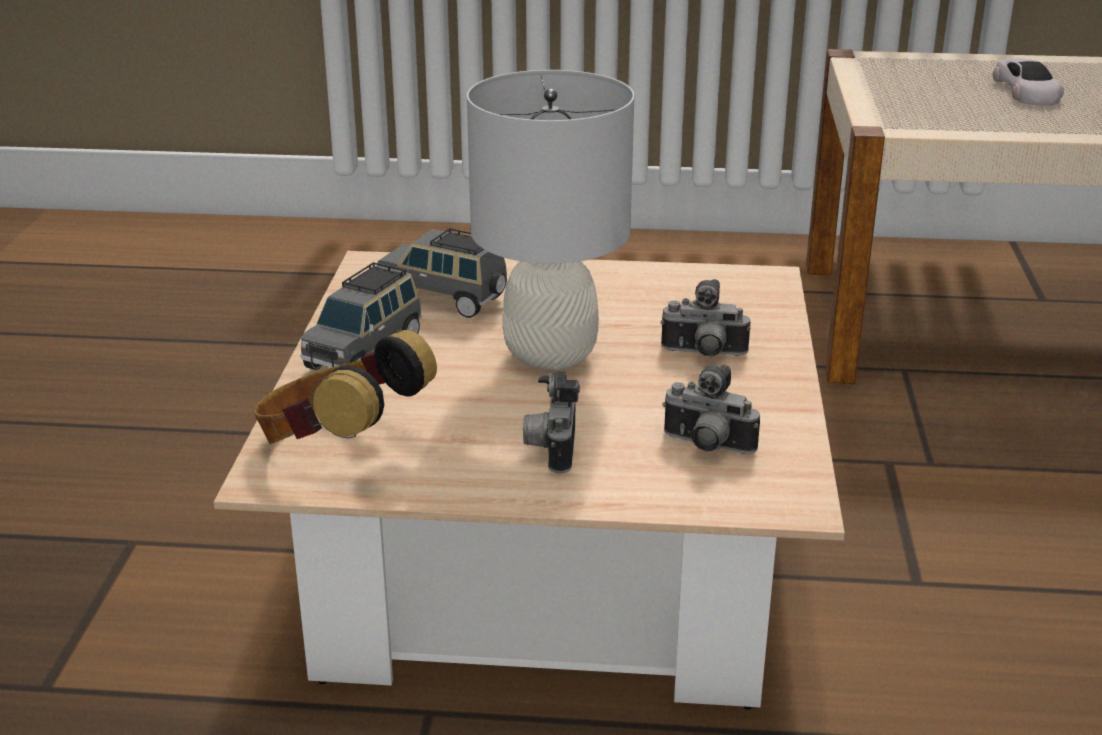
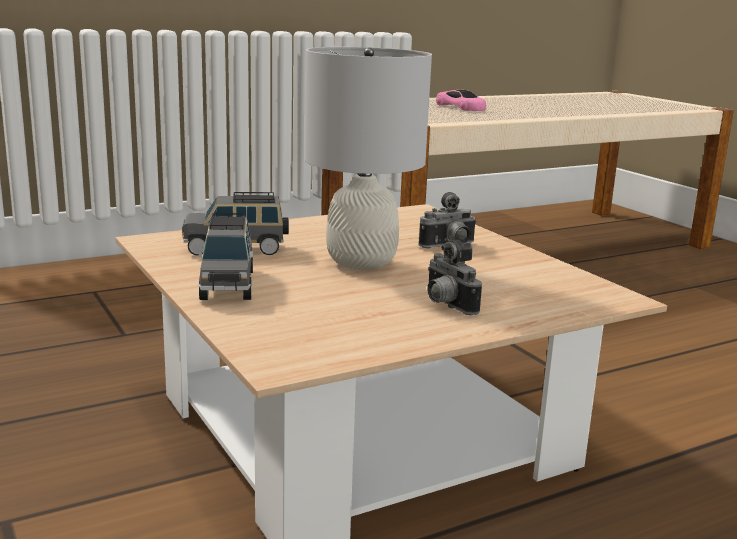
camera: 35 degrees left, 10 degrees down
(340, 447) = (302, 336): headphones -> none
(706, 447) = (530, 285): camera -> none
(1027, 91) = (461, 107): white toy car -> pink toy car

